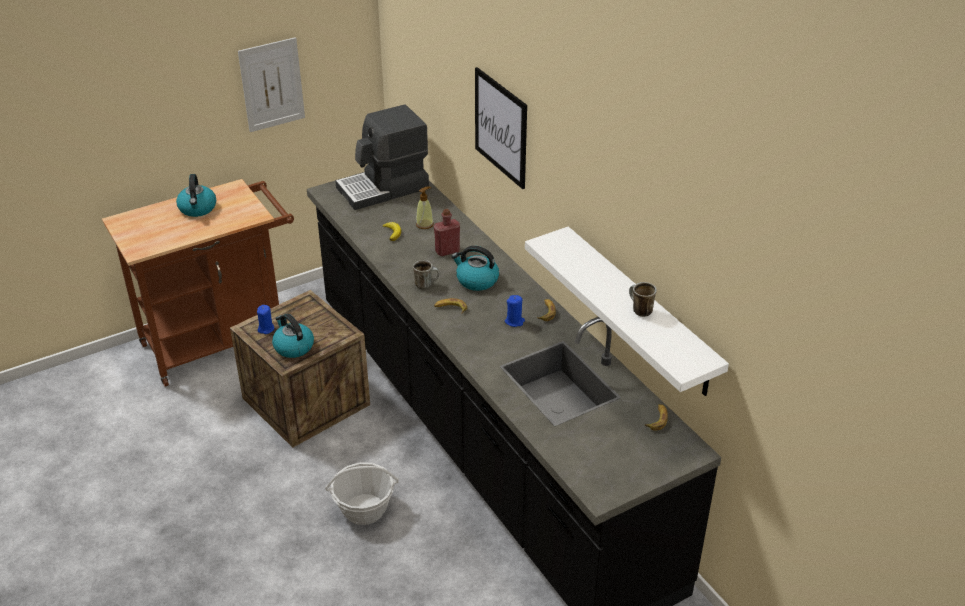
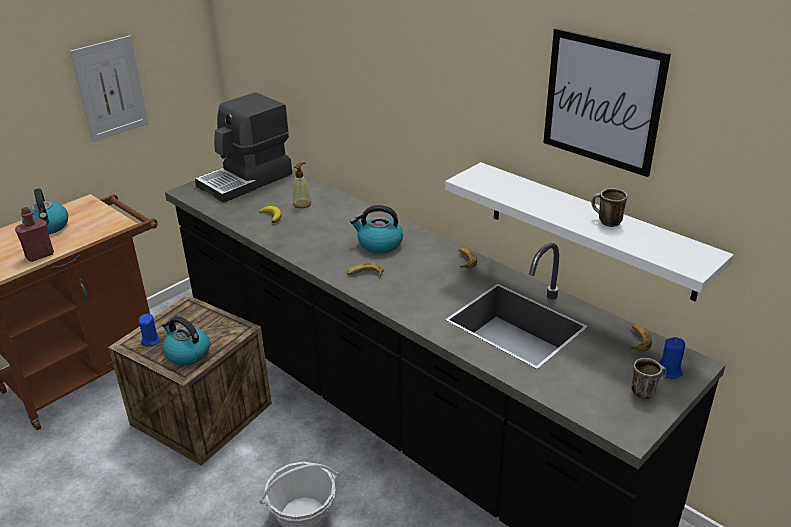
camera: 15 degrees left, 5 degrees down
(426, 284) = (329, 256): mug -> mug (645, 390)
(447, 251) = (336, 223): red bottle -> red bottle (40, 255)
(501, 127) = (380, 79): picture -> picture (602, 101)
(514, 321) = (438, 274): blue candle -> blue candle (669, 371)

